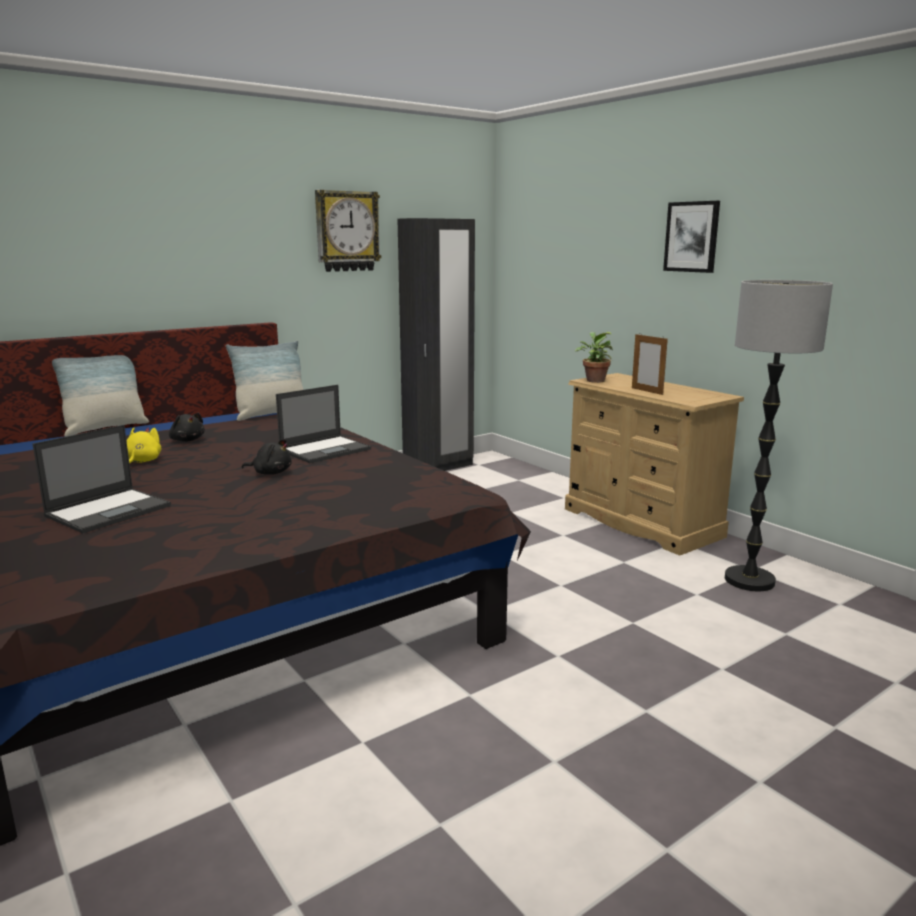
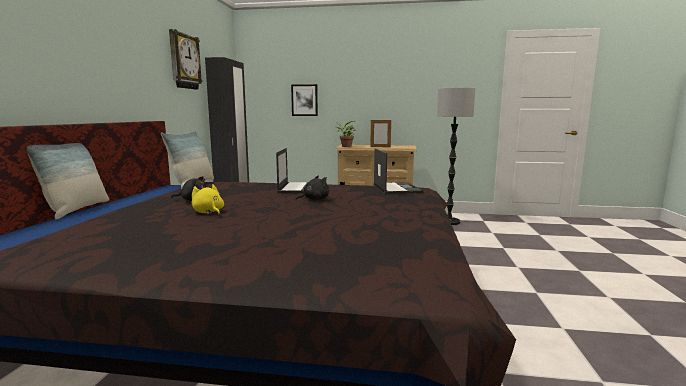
camera: 45 degrees left, 5 degrees down
(109, 510) = (300, 231): laptop -> laptop (396, 188)
(692, 237) = (378, 74): picture -> picture (304, 100)

